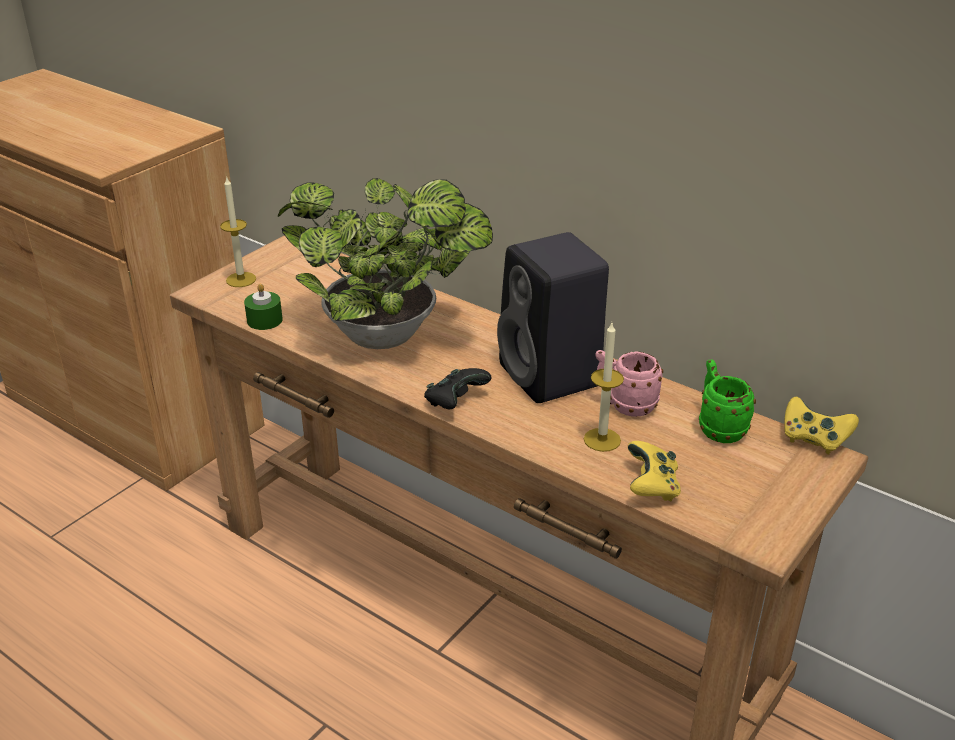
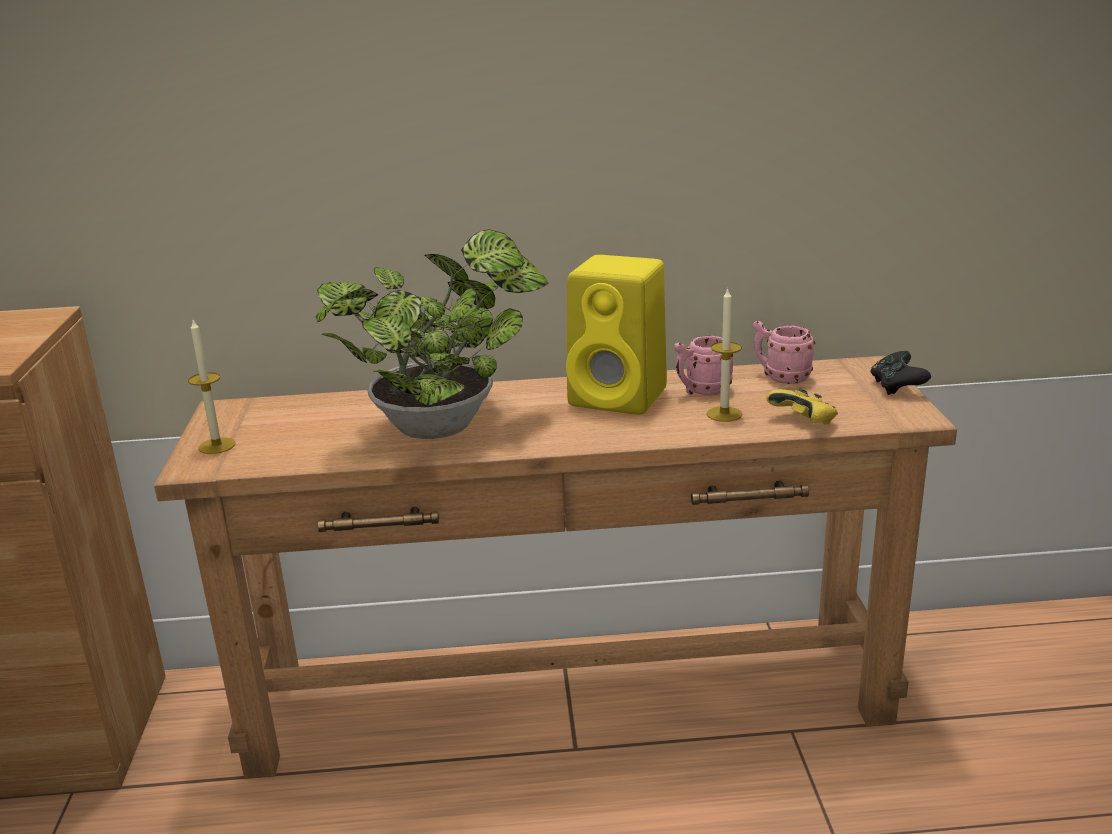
camera: 40 degrees left, 10 degrees down
(264, 320) = (301, 461): green candle -> none
(455, 402) = (579, 439): black game controller -> black game controller (896, 387)
(552, 377) = (621, 397): black speaker -> yellow speaker
(718, 427) = (781, 377): green mug -> pink mug
(813, 439) = (844, 360): yellow game controller -> none

